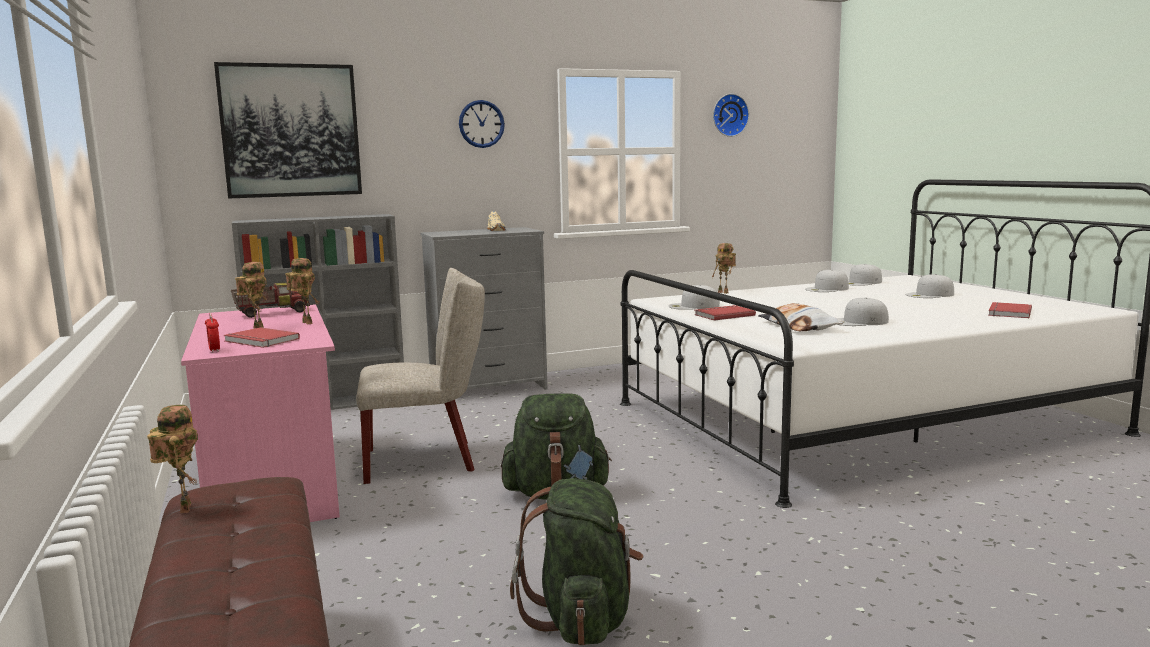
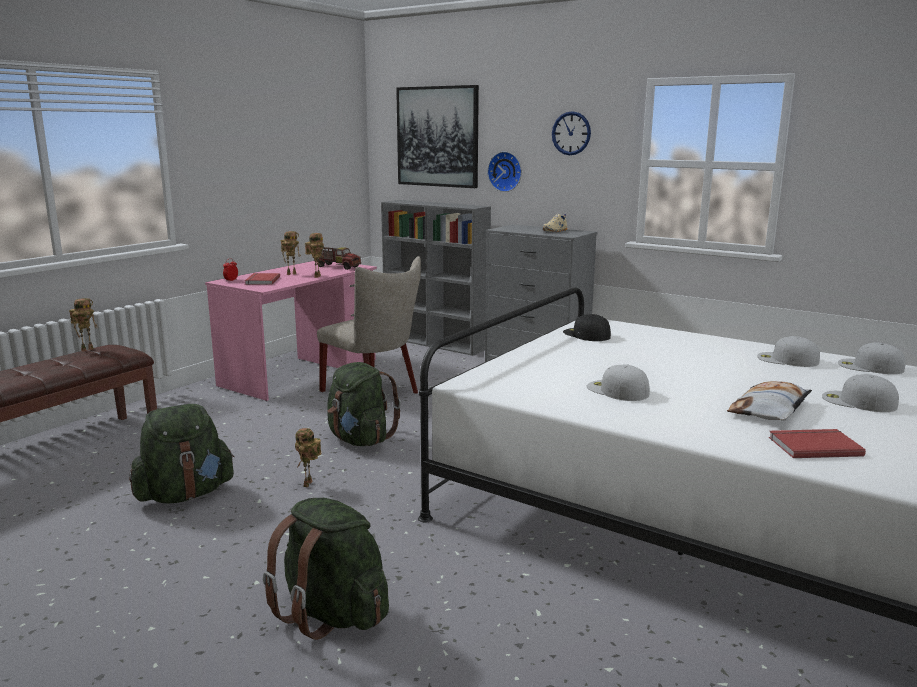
camera: 55 degrees right, 5 degrees up
(693, 306) = (586, 334): white cap -> black cap
(723, 315) = (562, 347): red book -> none
(724, 292) = (676, 332): toy robot -> toy robot (309, 484)
(729, 115) = (863, 126): wall clock -> wall clock (506, 171)
(799, 326) = (554, 374): pillow -> pillow (770, 409)
(946, 581) = (332, 613): none -> green backpack

